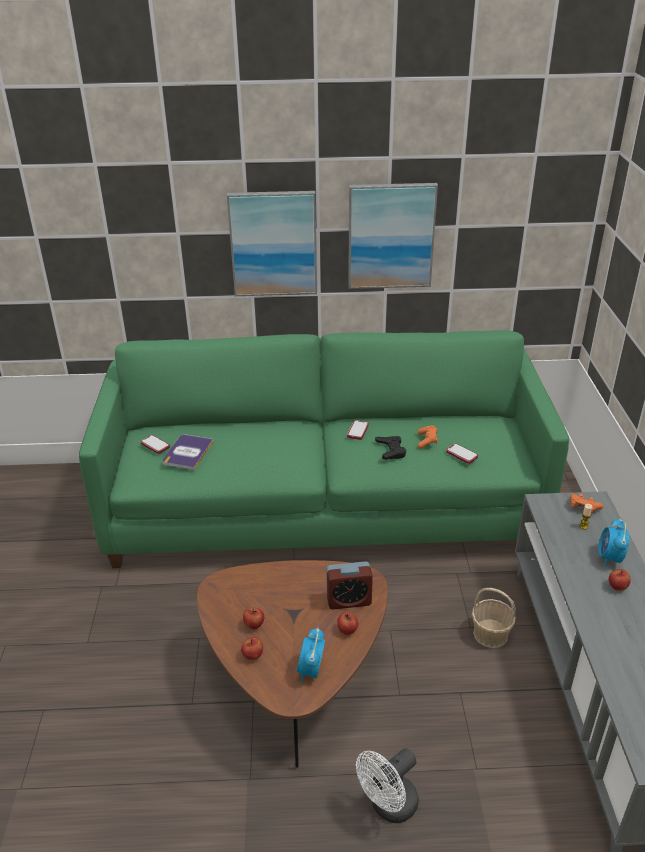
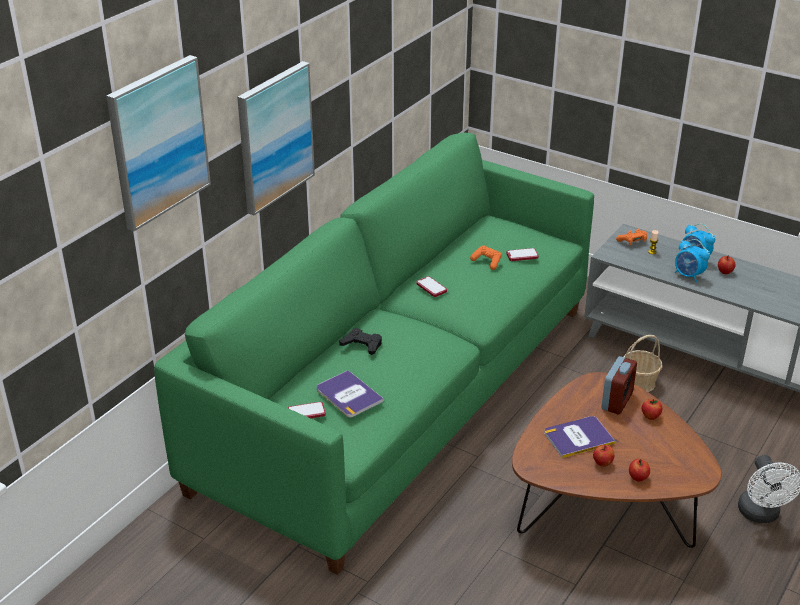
camera: 55 degrees left, 0 degrees up
(276, 597) = (578, 437): none -> book
(311, 670) = (679, 453): alarm clock -> alarm clock (688, 275)
(390, 236) = (355, 83): picture -> picture (158, 141)
(391, 450) = (481, 284): black game controller -> black game controller (362, 345)

